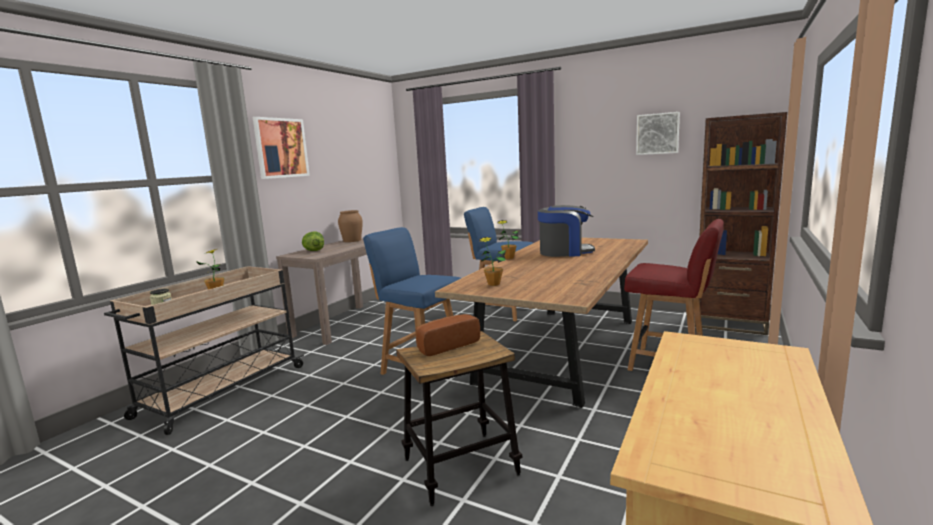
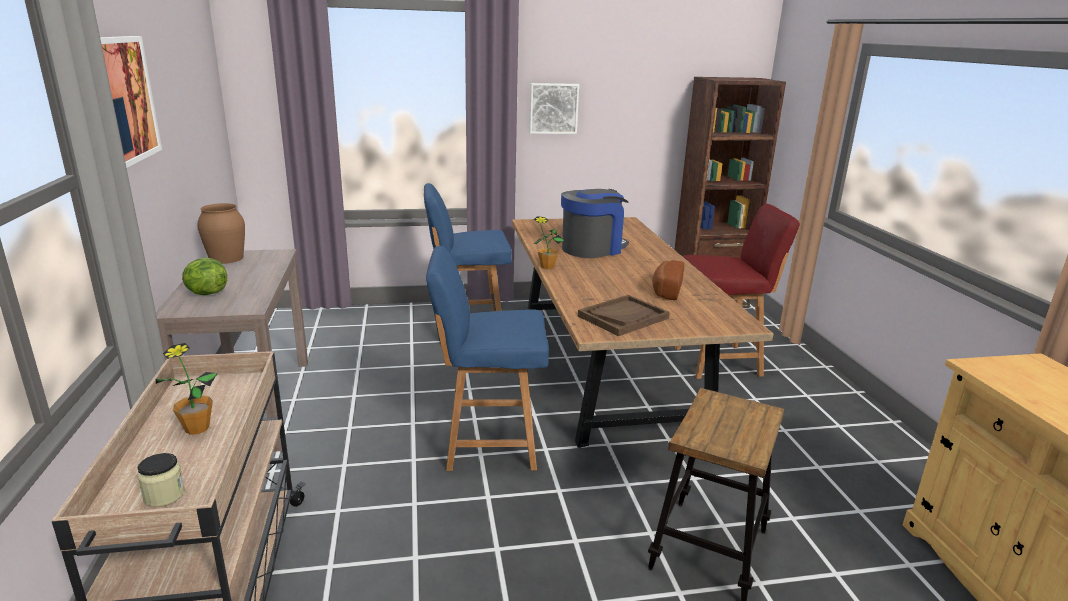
camera: 40 degrees left, 10 degrees up
(445, 345) = (707, 419): bread -> bread (665, 290)
(493, 284) = (623, 317): potted plant -> brown tray
(657, 134) = (640, 87): picture -> picture (553, 108)

